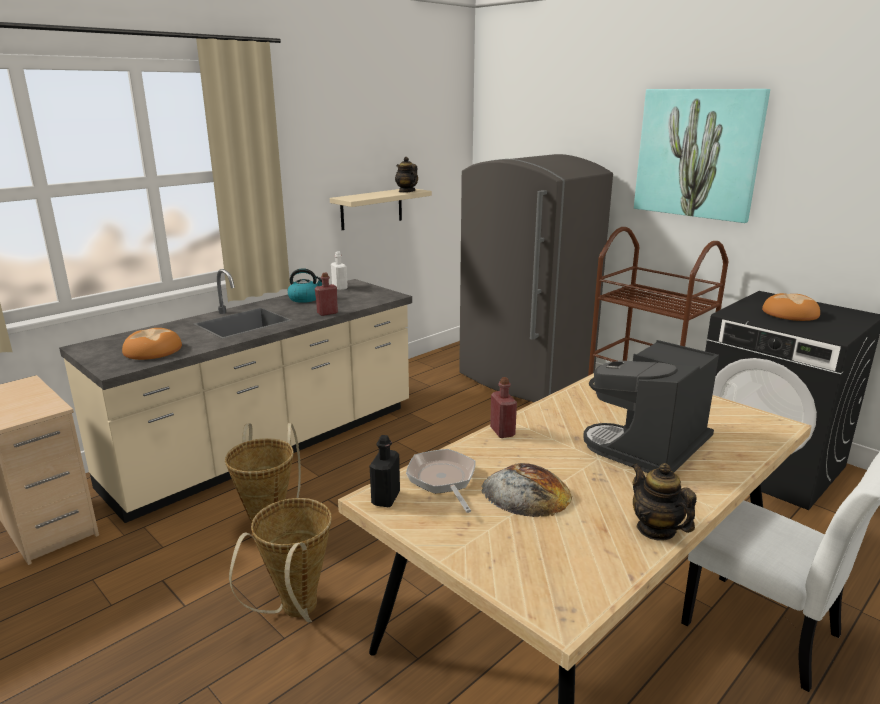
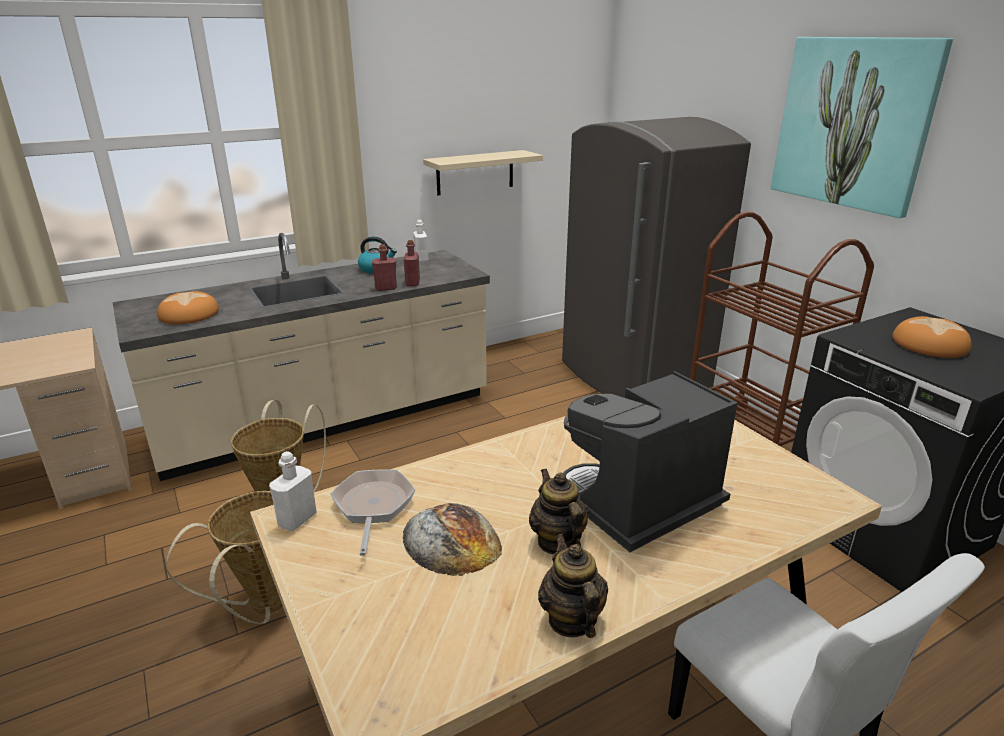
camera: 15 degrees right, 5 degrees up
(385, 498) = (297, 519): black bottle -> white bottle
(406, 191) = (514, 154): teapot -> teapot (557, 542)
(502, 432) = (481, 455): red bottle -> red bottle (412, 283)

